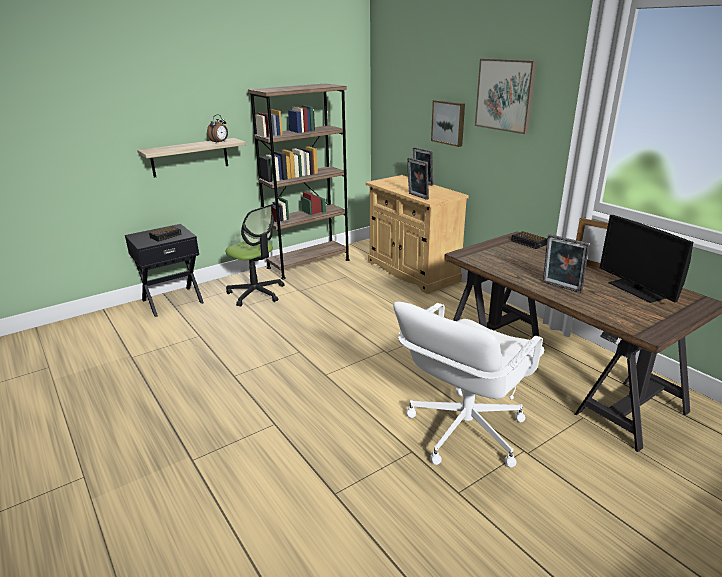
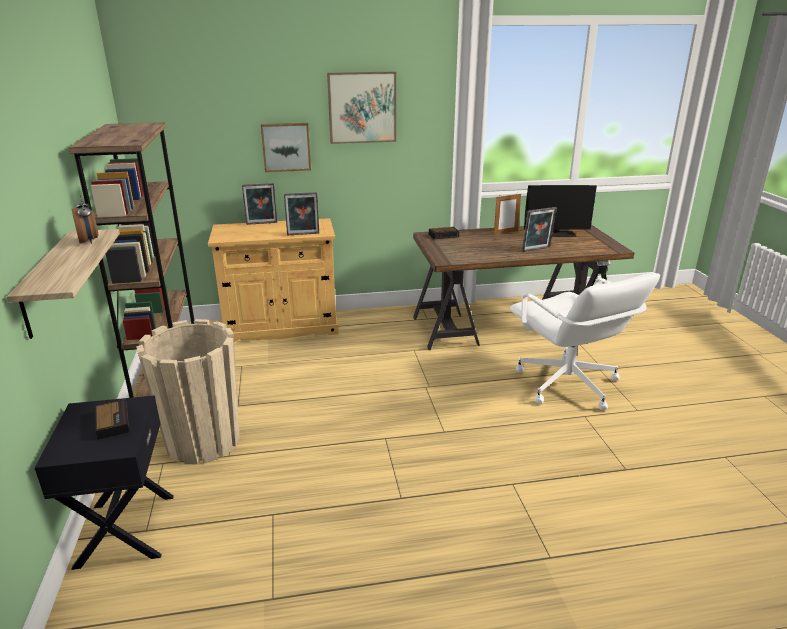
camera: 65 degrees left, 0 degrees up
(256, 293) = (203, 441): office chair -> beige planter

